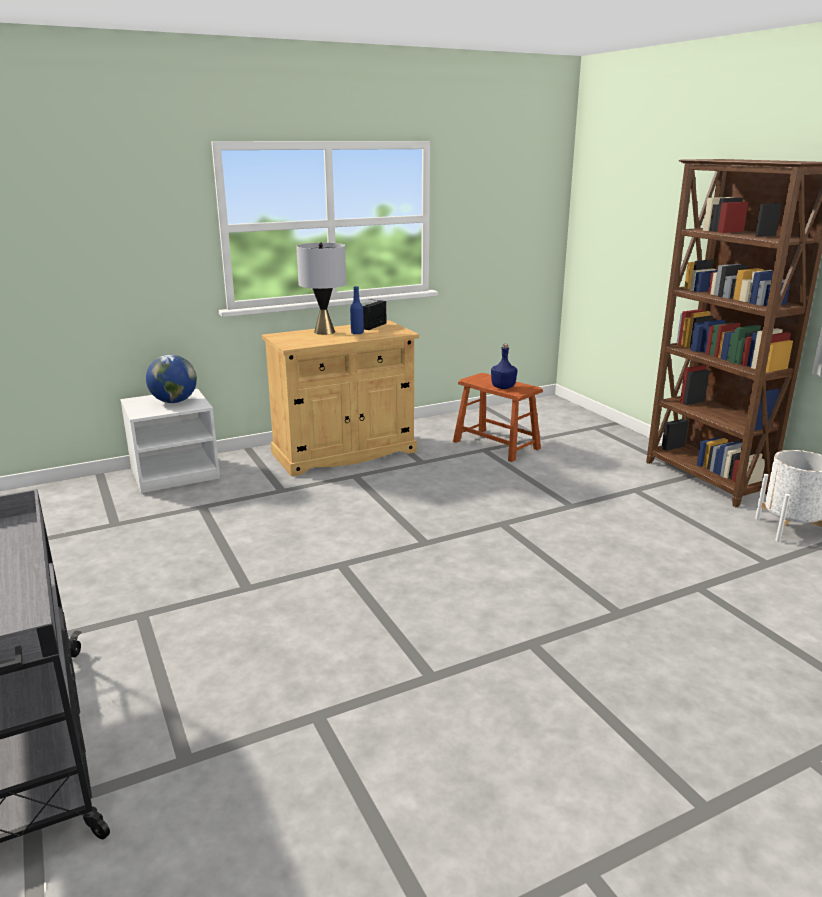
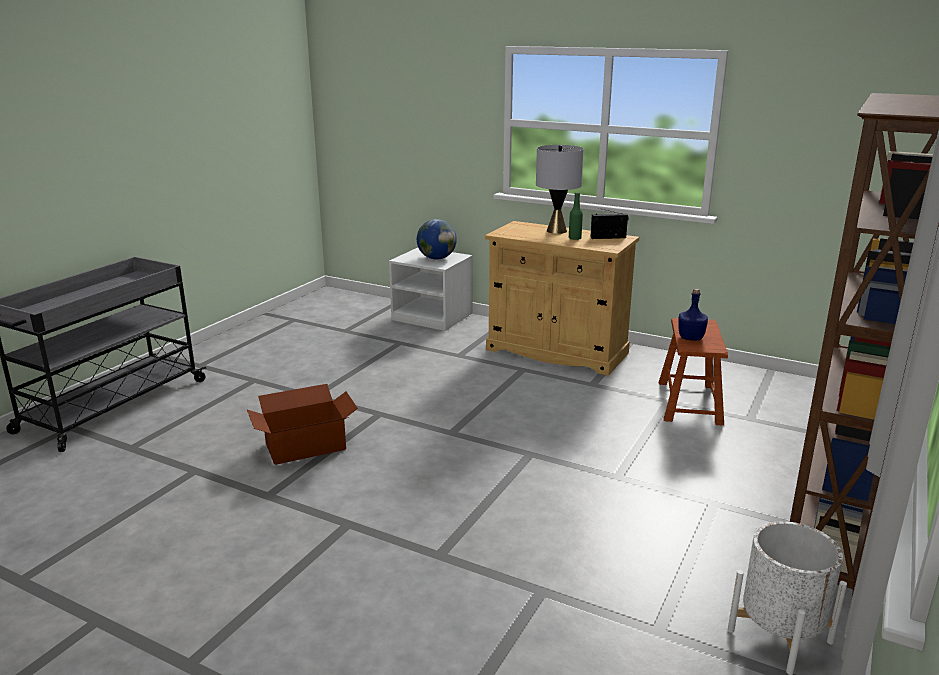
camera: 55 degrees right, 0 degrees up
(353, 625) = (304, 446): none -> cardboard box
(357, 333) = (574, 238): blue bottle -> green bottle

